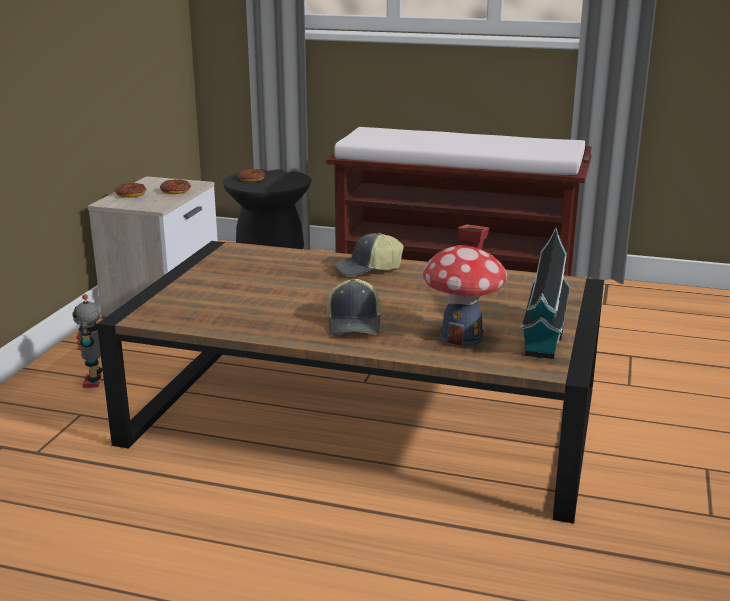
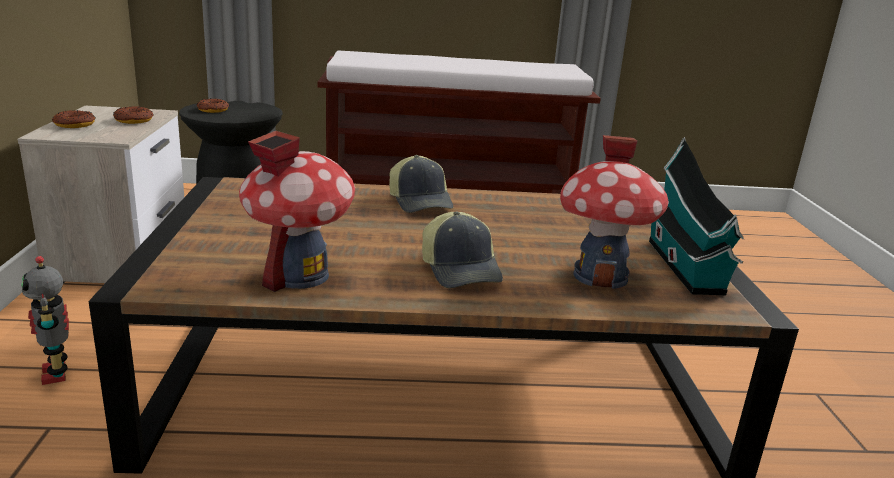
camera: 20 degrees left, 0 degrees up
(235, 318) = (299, 275): none -> toy house
(367, 269) = (421, 202): cap -> cap turned 75 degrees counterclockwise

